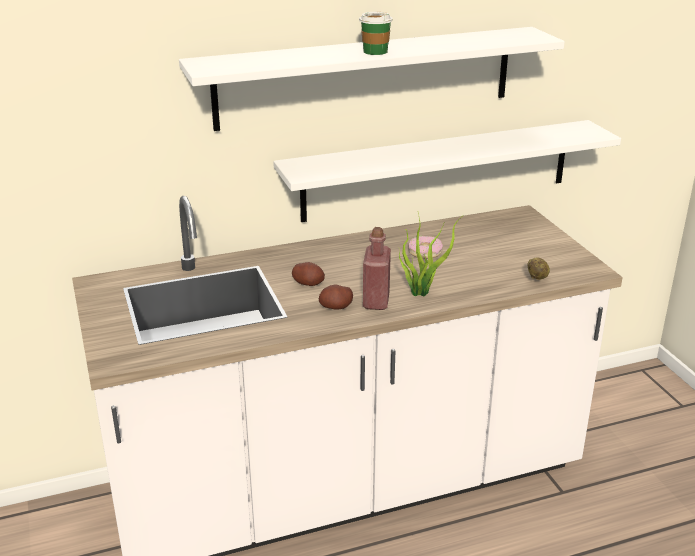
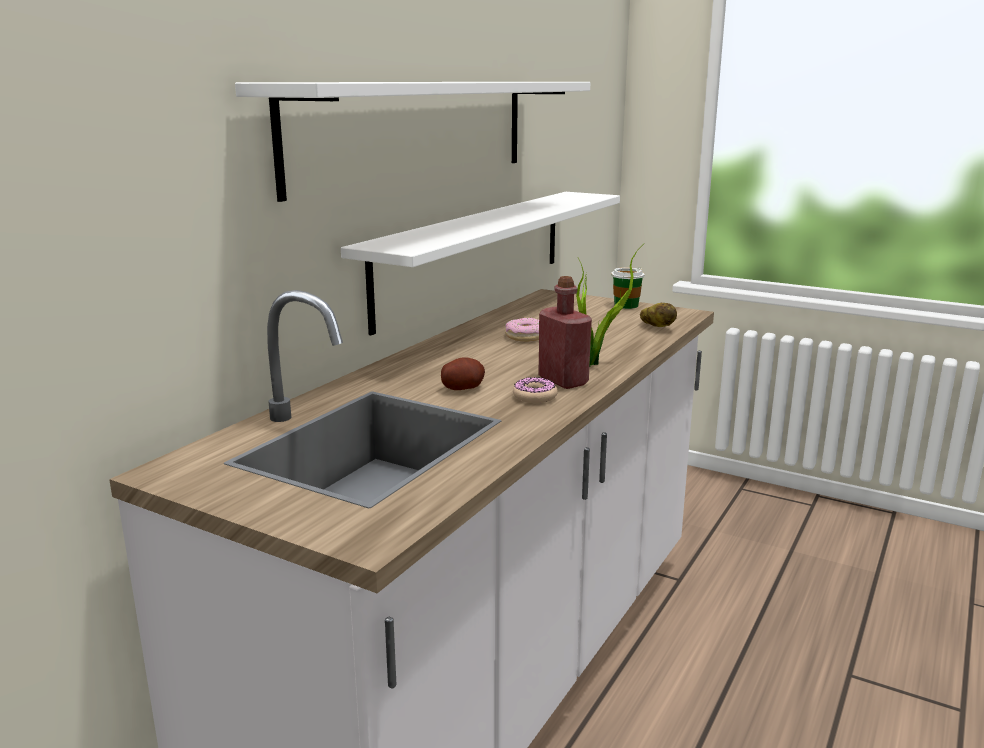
camera: 40 degrees left, 10 degrees down
(336, 307) = (535, 397): potato -> donut
(375, 51) = (456, 81): cup -> cup (626, 305)

